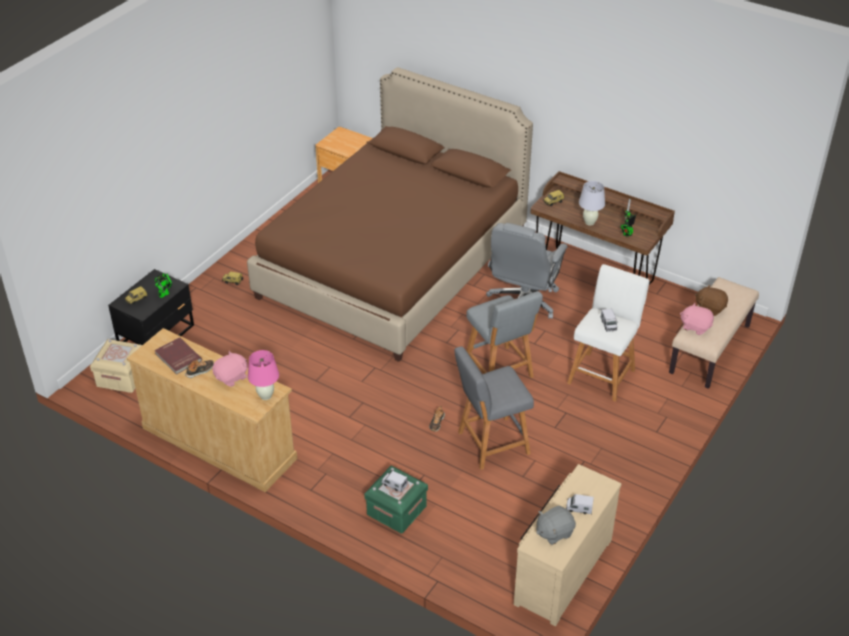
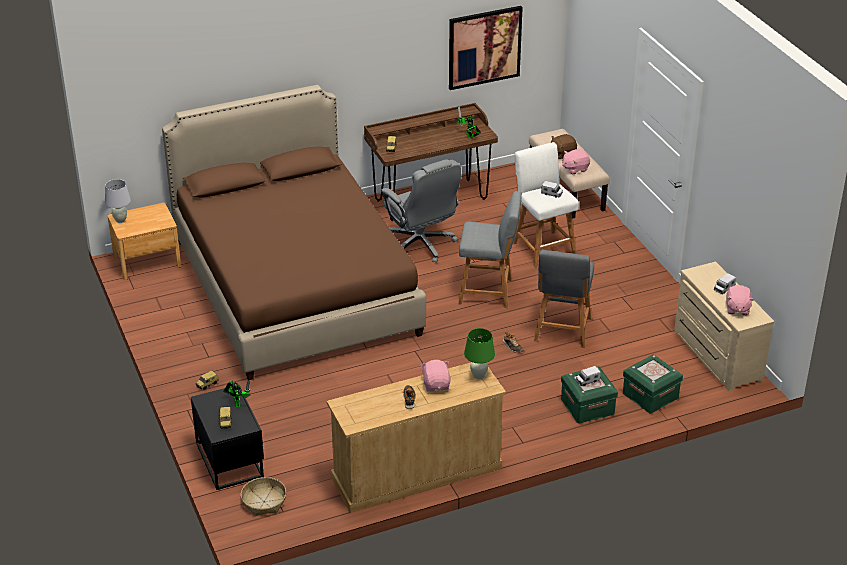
camera: 55 degrees left, 5 degrees down
(122, 376) = (263, 502): beige storage box -> basket
(177, 357) = (377, 405): red book -> none
(265, 396) = (478, 375): pink table lamp -> green table lamp
(452, 547) = (650, 395): none -> green storage box
(554, 532) = (737, 308): grey plush toy -> pink plush toy
(589, 222) = (436, 145): white table lamp -> white table lamp (120, 220)
(697, 159) = (484, 47): none -> picture

